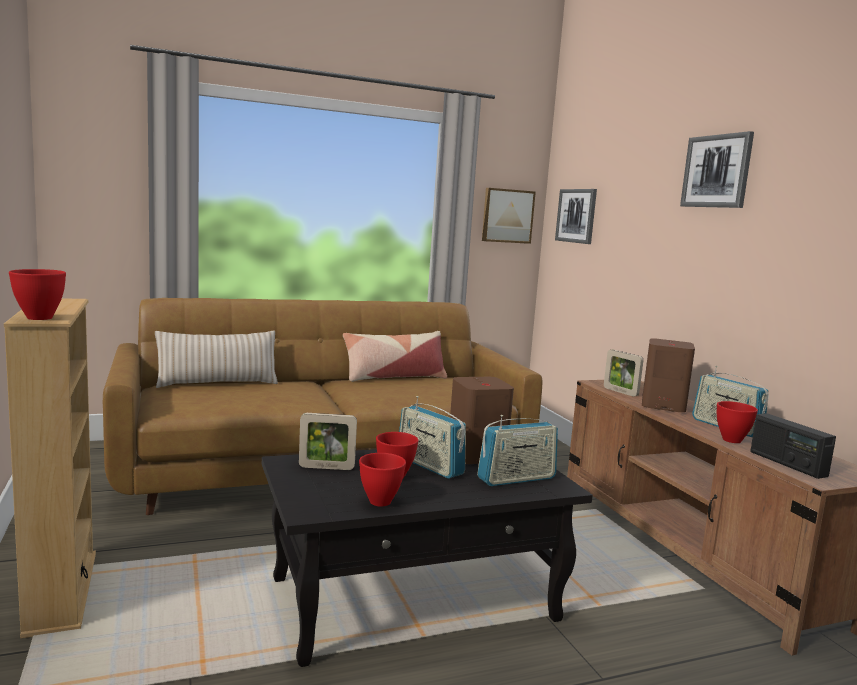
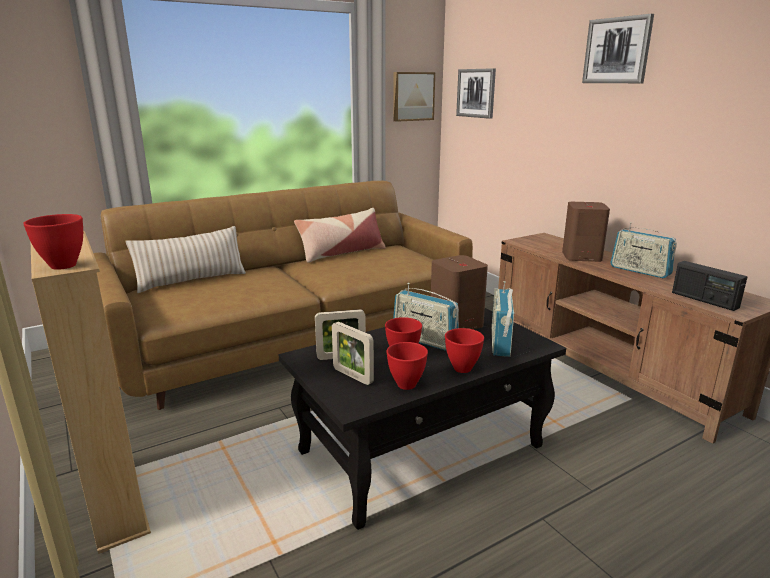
camera: 10 degrees left, 10 degrees up
(516, 479) = (500, 342): radio -> radio turned 135 degrees clockwise
(620, 392) = (541, 247): picture frame -> picture frame (353, 376)
(731, 440) = (651, 283): red bowl -> red bowl (462, 368)

